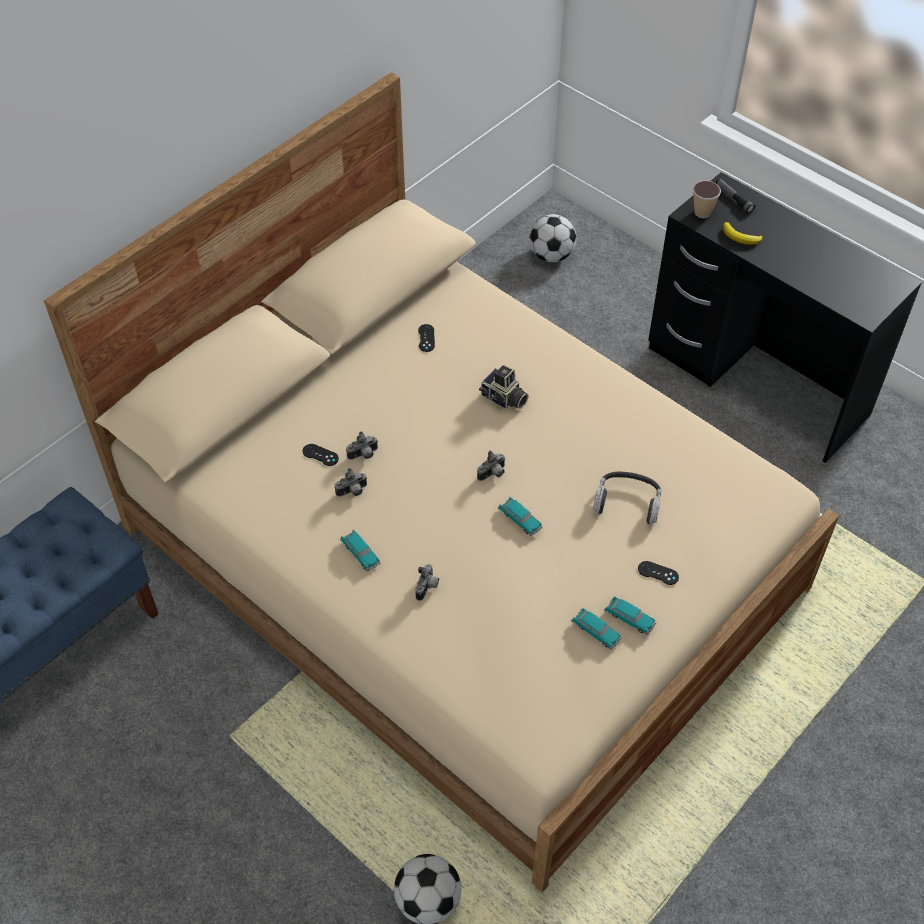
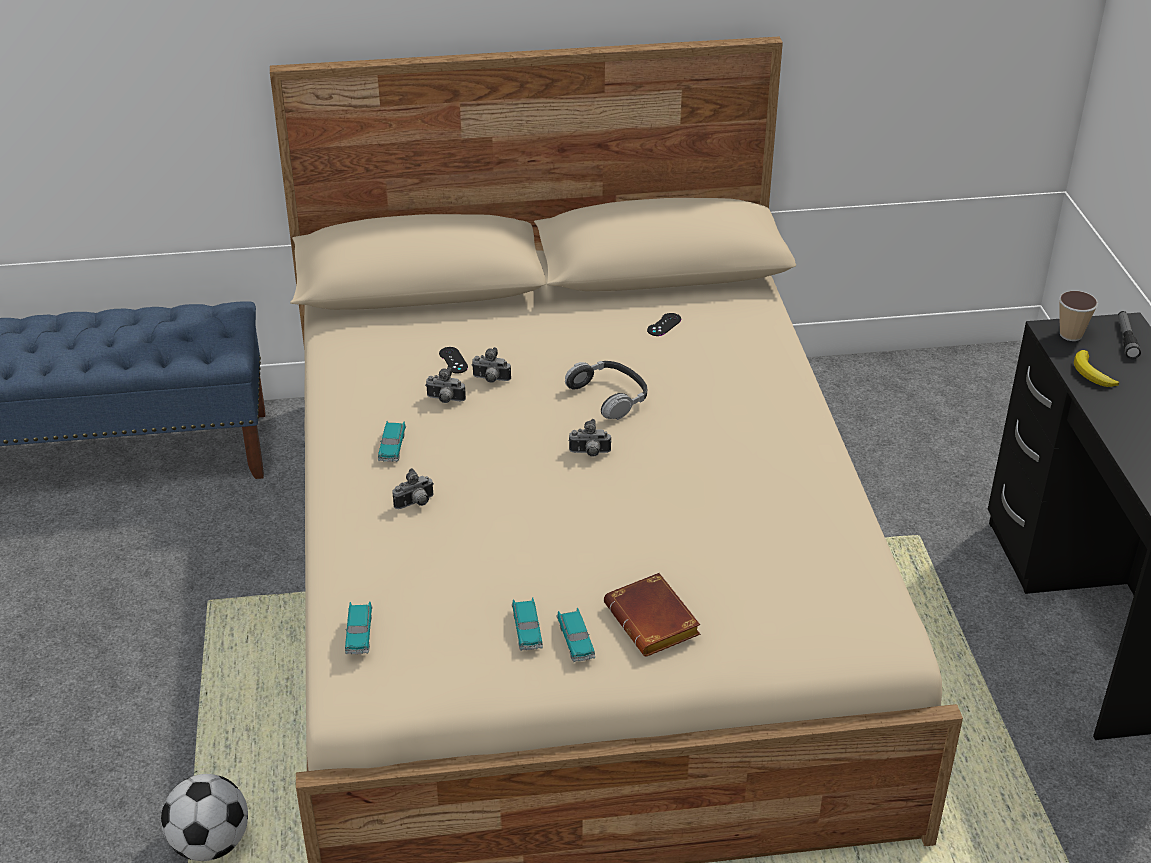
camera: 40 degrees right, 15 degrees down
(503, 399) = (679, 404): camera -> none
(520, 519) = (570, 501): toy car -> toy car (359, 633)
(551, 255) = (967, 393): football -> none
(627, 502) = (700, 548): headphones -> headphones (609, 396)
(658, 573) = (655, 622): black game controller -> brown book

